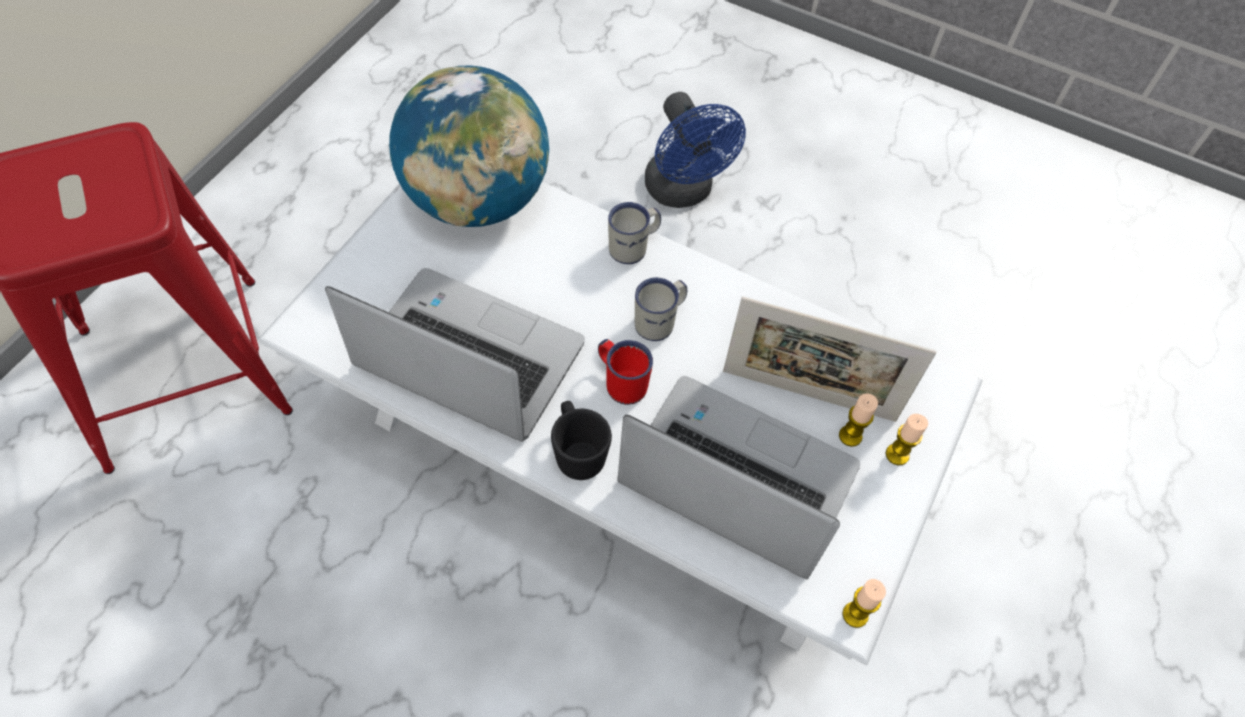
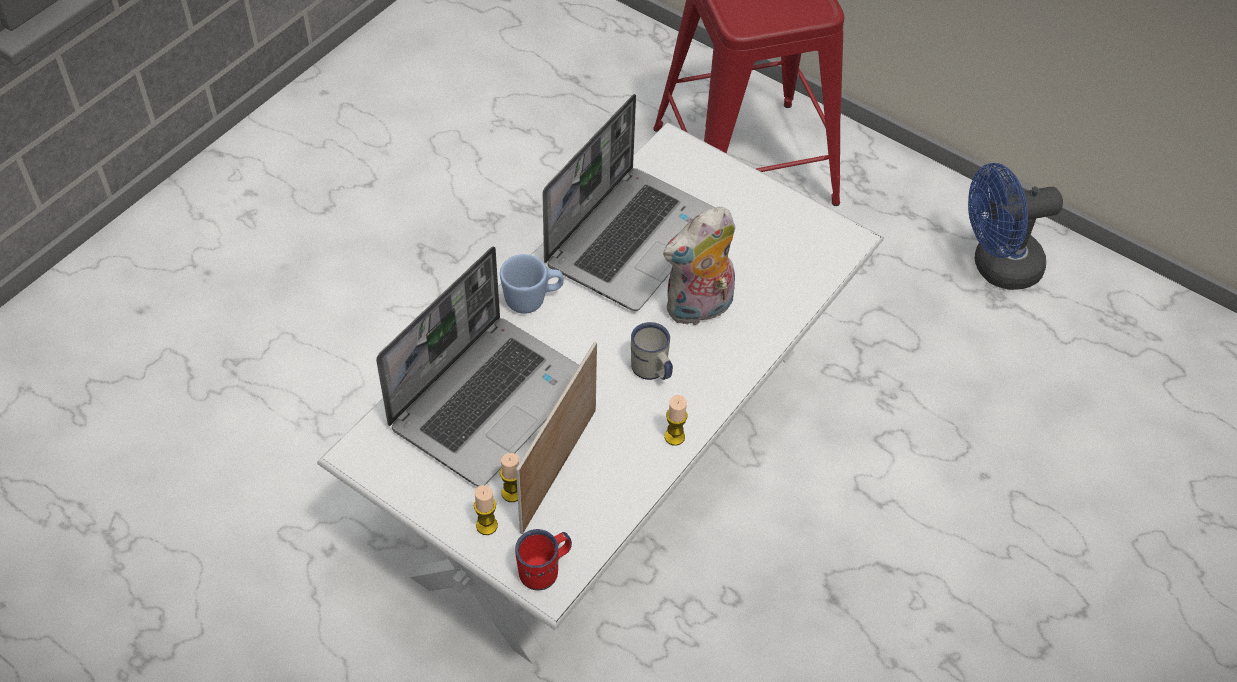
camera: 100 degrees right, 5 degrees down
(476, 201) = (800, 254): globe -> none
(566, 285) = (699, 309): none -> plush toy
(577, 452) = (532, 300): black mug -> blue mug
(621, 381) = (593, 336): red mug -> red mug (545, 570)
(634, 247) = (738, 363): white mug -> none
(683, 192) = (962, 572): blue fan -> blue fan (996, 267)
(855, 615) = (354, 458): candle -> candle (674, 437)

